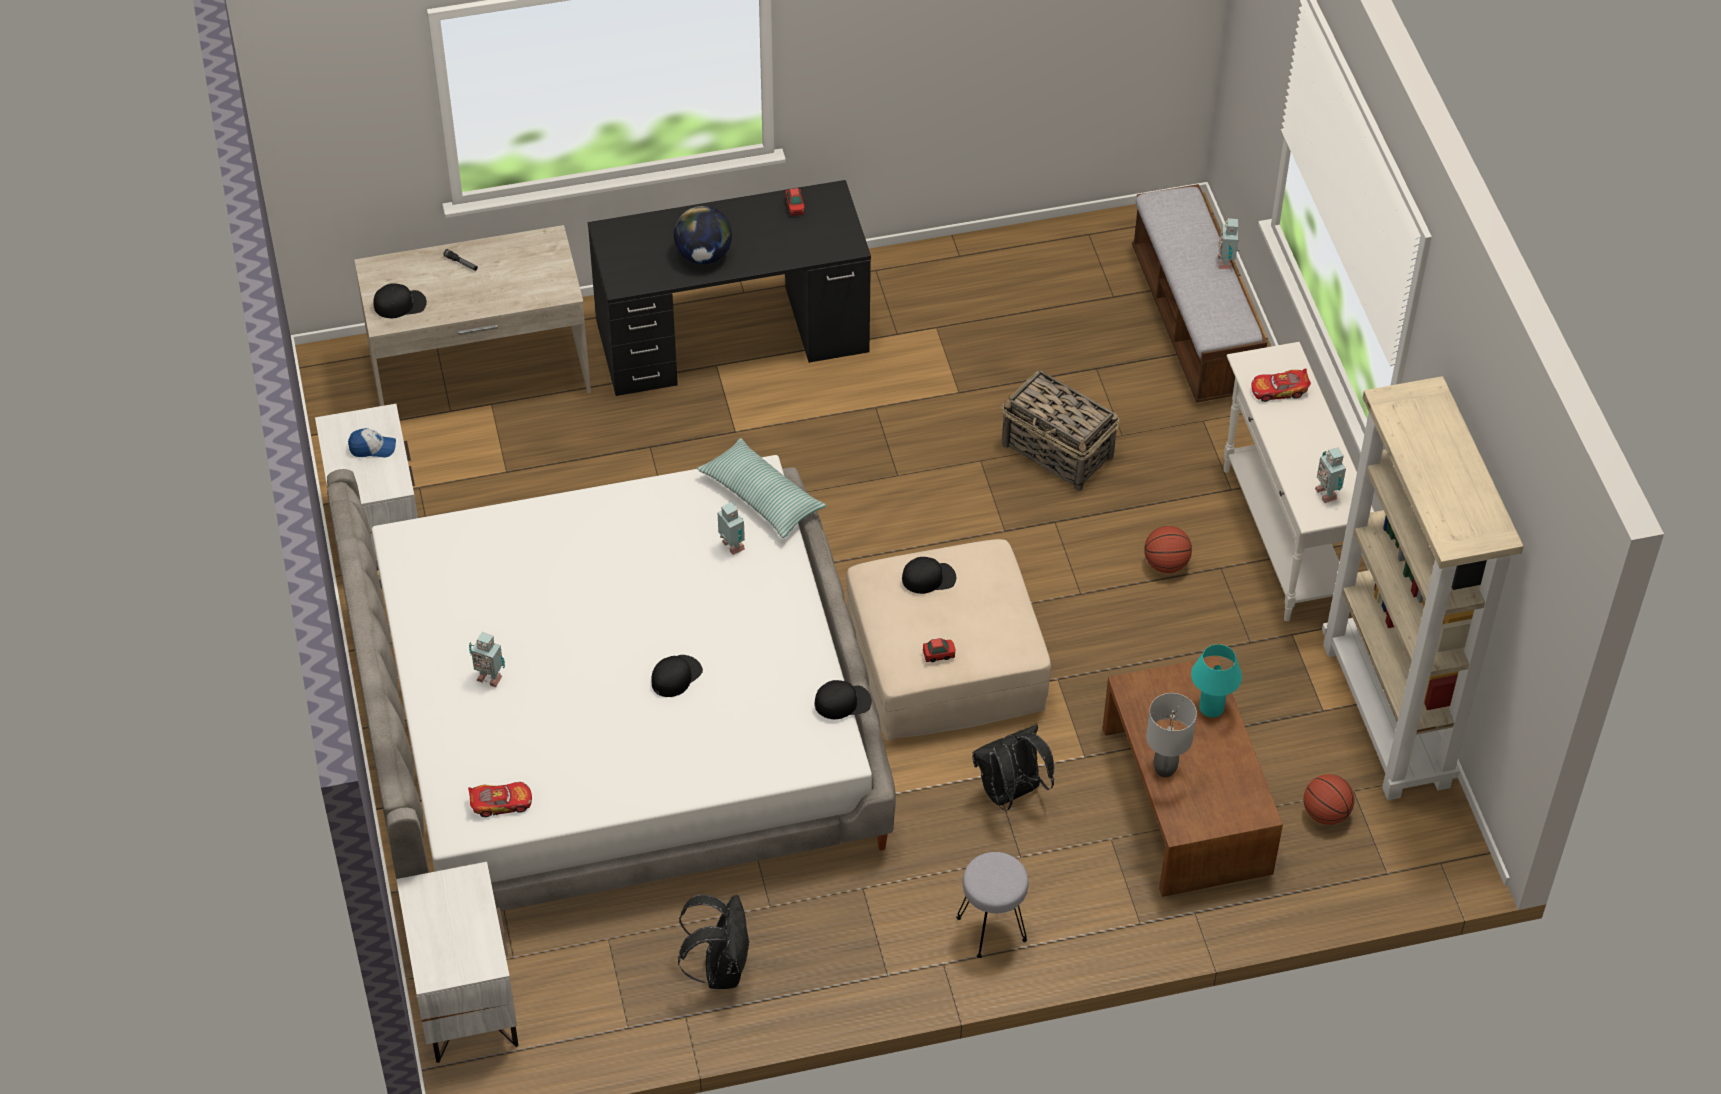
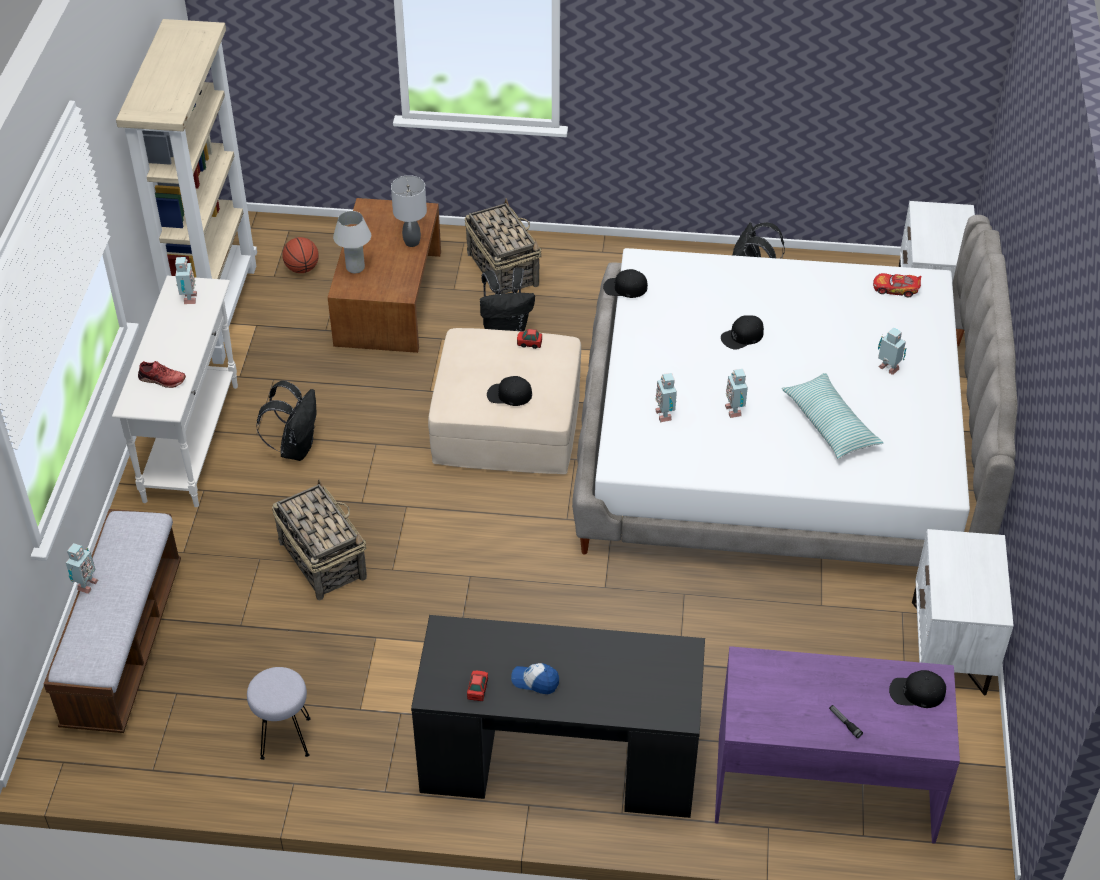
camera: 160 degrees left, 5 degrees down
(372, 448) = (960, 580): cap -> cap (535, 681)
(480, 375) = (824, 785): beige desk -> purple desk
(655, 573) = (734, 410): none -> toy robot
(703, 255) = (592, 659): globe -> none
(761, 496) = (624, 447): pillow -> pillow (830, 424)
(992, 928) = (560, 261): grey stool -> grey stool (284, 738)
(1064, 892) = (502, 268): none -> basket
(1166, 564) = (296, 448): basketball -> black backpack
(1211, 708) = (355, 268): turquoise table lamp -> white table lamp
(1279, 390) = (161, 380): toy car -> red shoe

